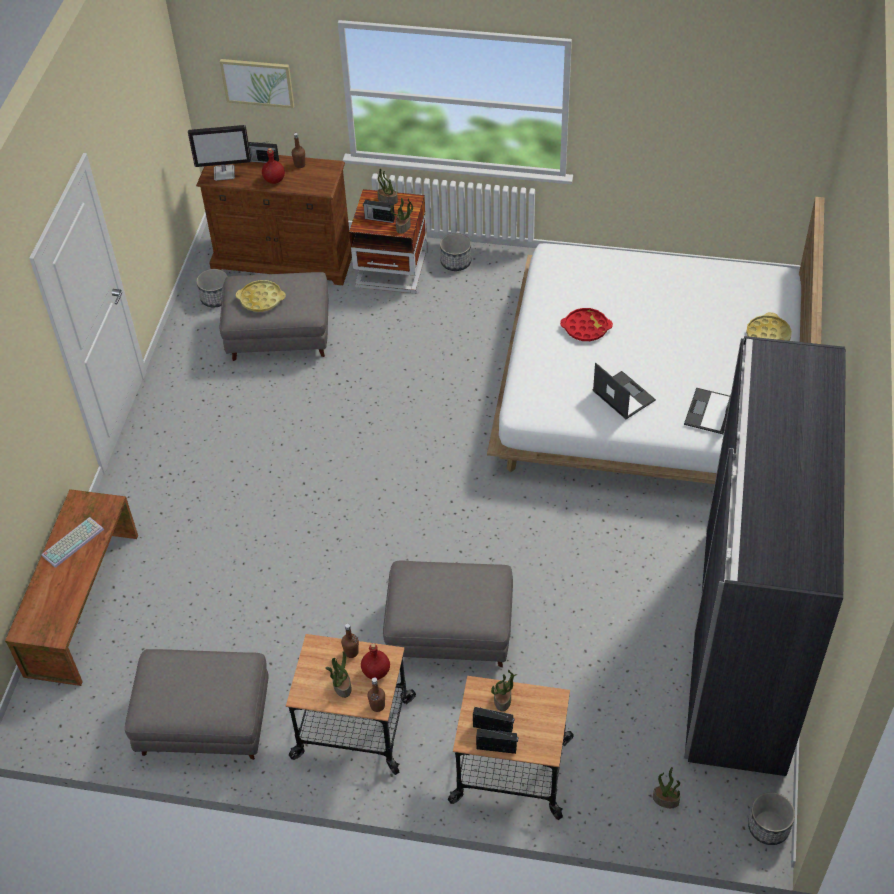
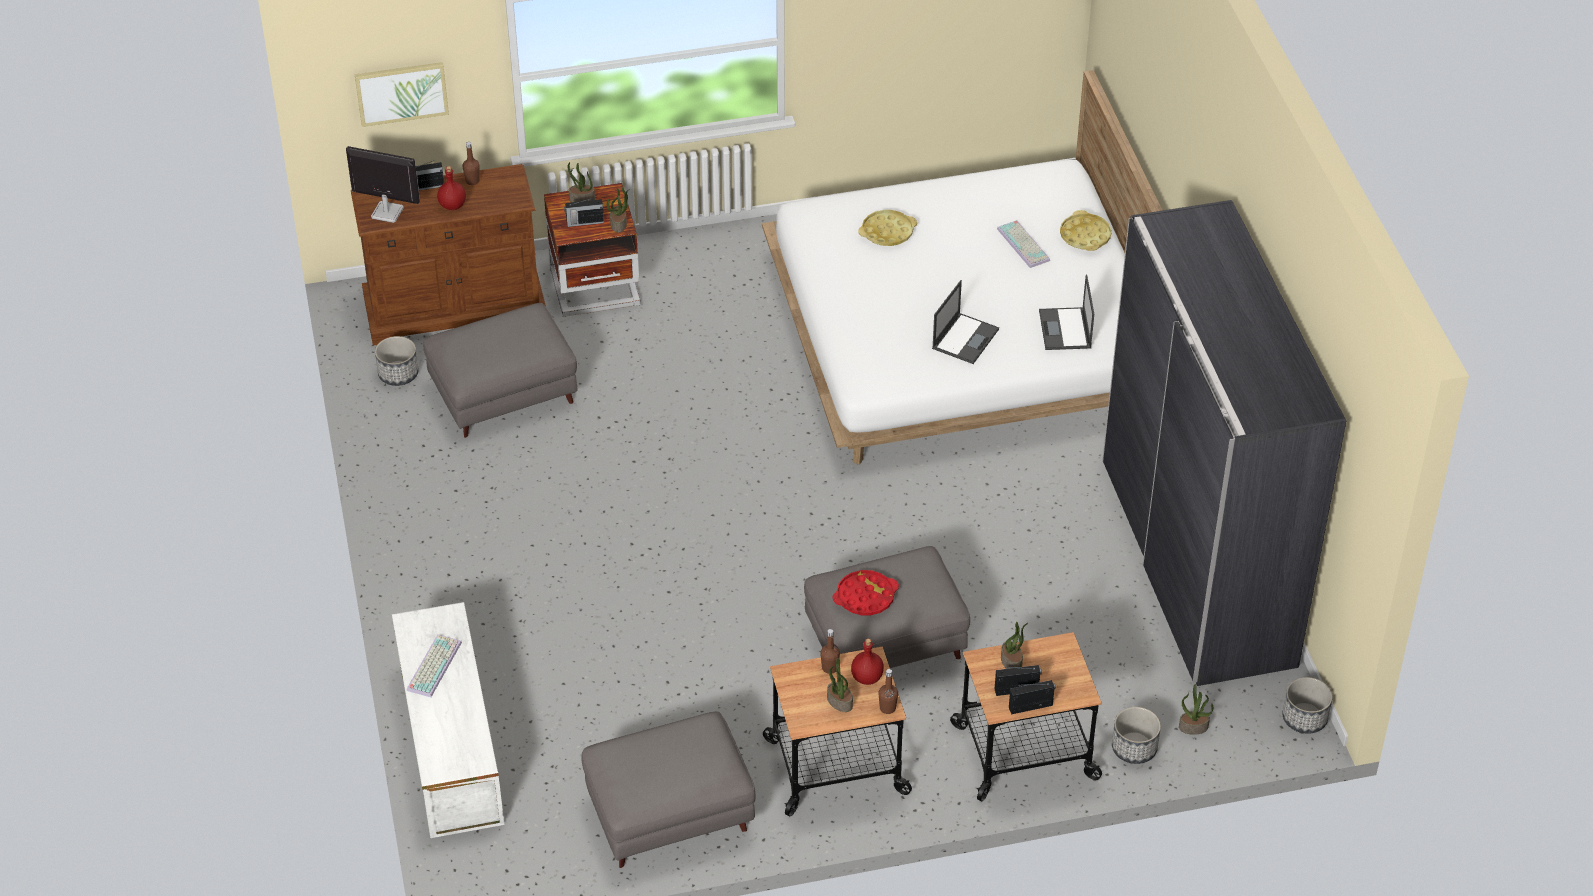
camera: 25 degrees left, 5 degrees down
(81, 602) = (448, 743): brown bench -> white bench
(225, 173) = (386, 212): monitor -> monitor turned 135 degrees counterclockwise
(261, 299) = (488, 350): yellow tray -> yellow tray (887, 232)
(456, 262) = (667, 257): planter -> planter (1134, 748)
(586, 328) = (886, 280): red tray -> red tray (865, 597)
(623, 395) = (965, 338): laptop -> laptop turned 90 degrees clockwise
(713, 329) = (1024, 245): none -> keyboard

